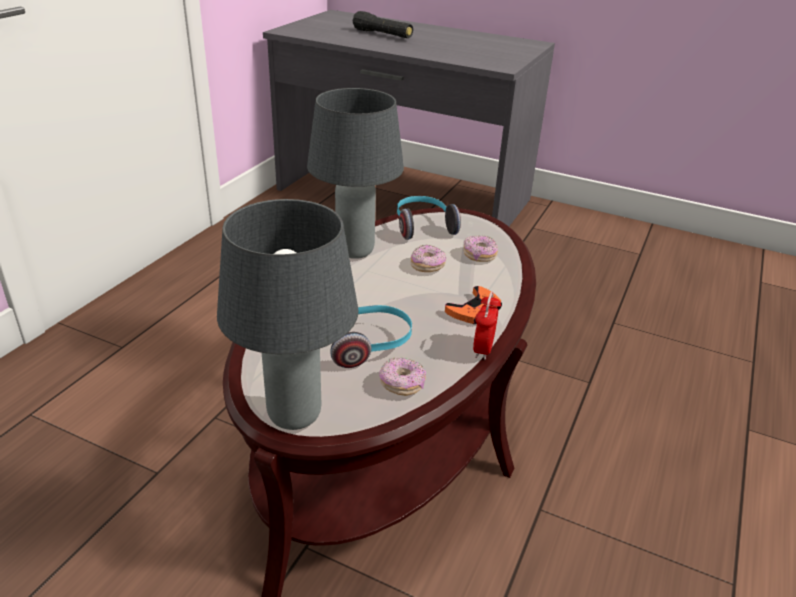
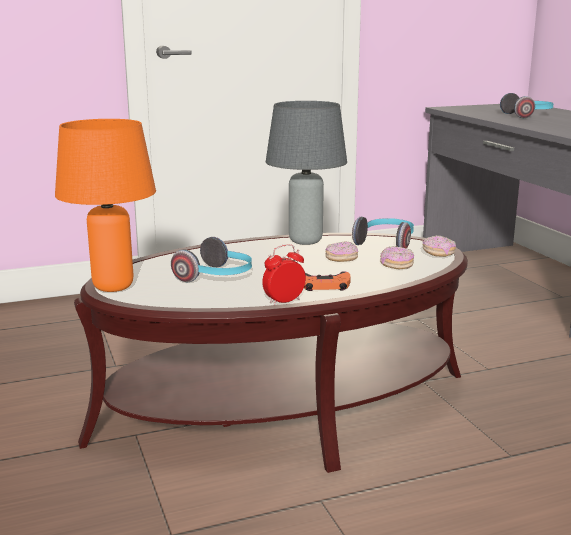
camera: 45 degrees right, 15 degrees down
(293, 416) = (112, 287): grey table lamp -> orange table lamp
(382, 35) = (528, 115): black flashlight -> headphones
(402, 385) = (196, 296): donut -> donut (438, 254)

